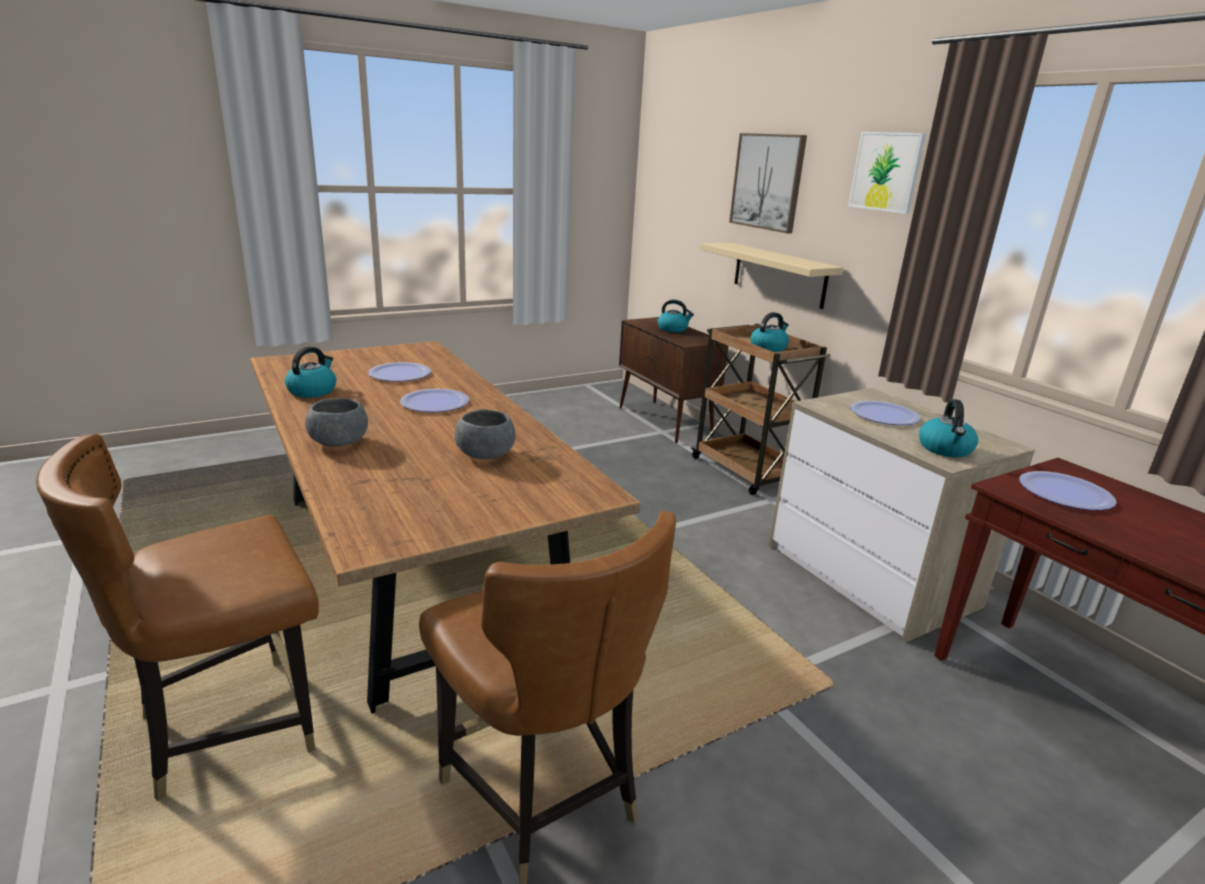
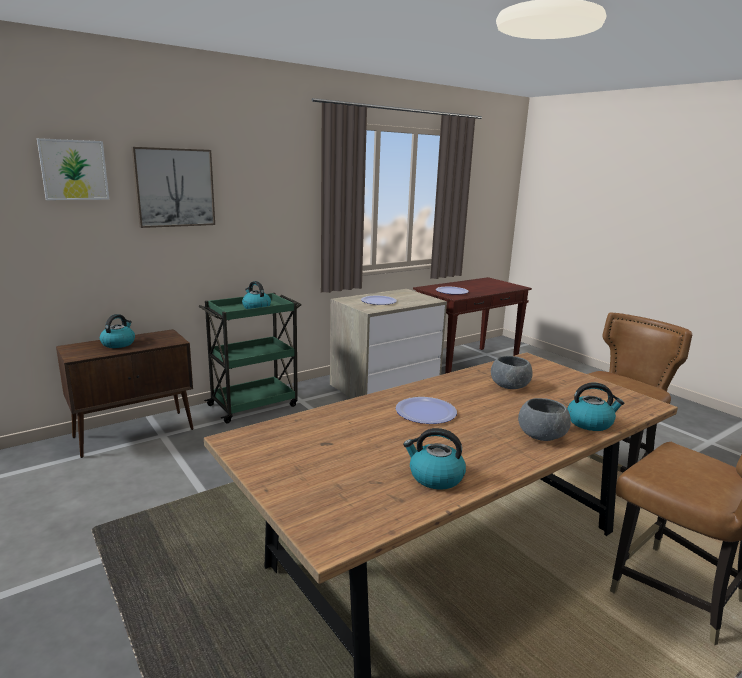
camera: 95 degrees left, 5 degrees down
(400, 374) = (352, 438): plate -> none
(747, 471) = (254, 405): brown cart -> green cart
(779, 274) = (208, 258): beige shelf -> none
(886, 172) = (282, 173): picture -> picture (74, 170)
(945, 449) = (419, 298): kettle -> kettle (590, 423)

